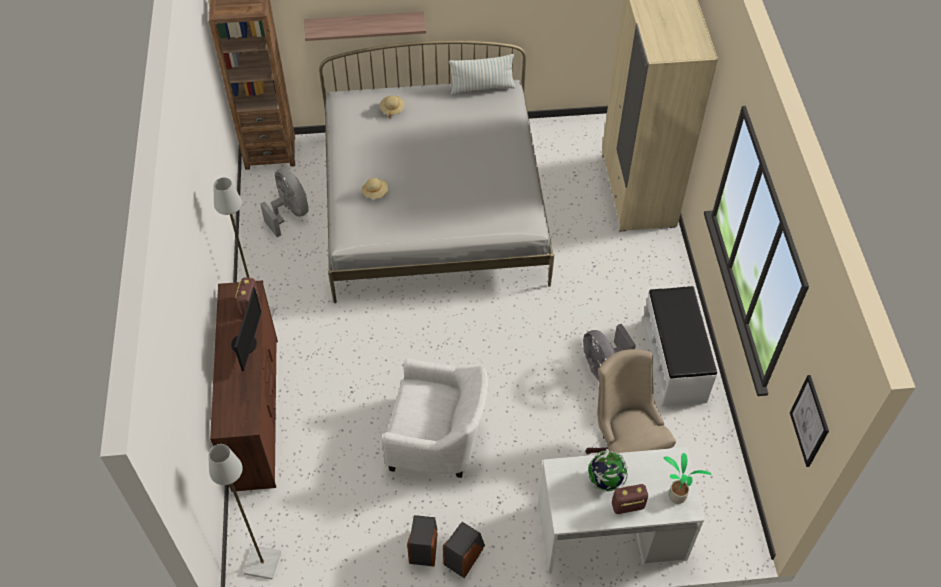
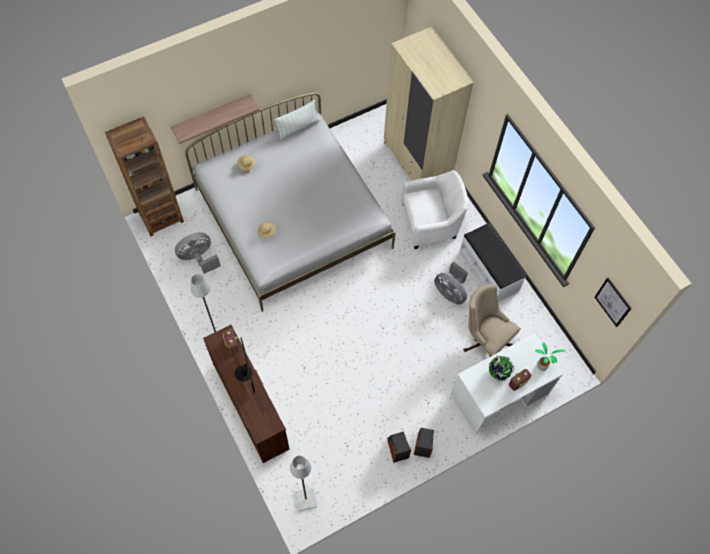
camera: 25 degrees left, 10 degrees up
(290, 213) = (199, 258): grey fan -> grey fan turned 60 degrees counterclockwise
(438, 438) = (372, 377): white armchair -> white armchair (431, 222)

